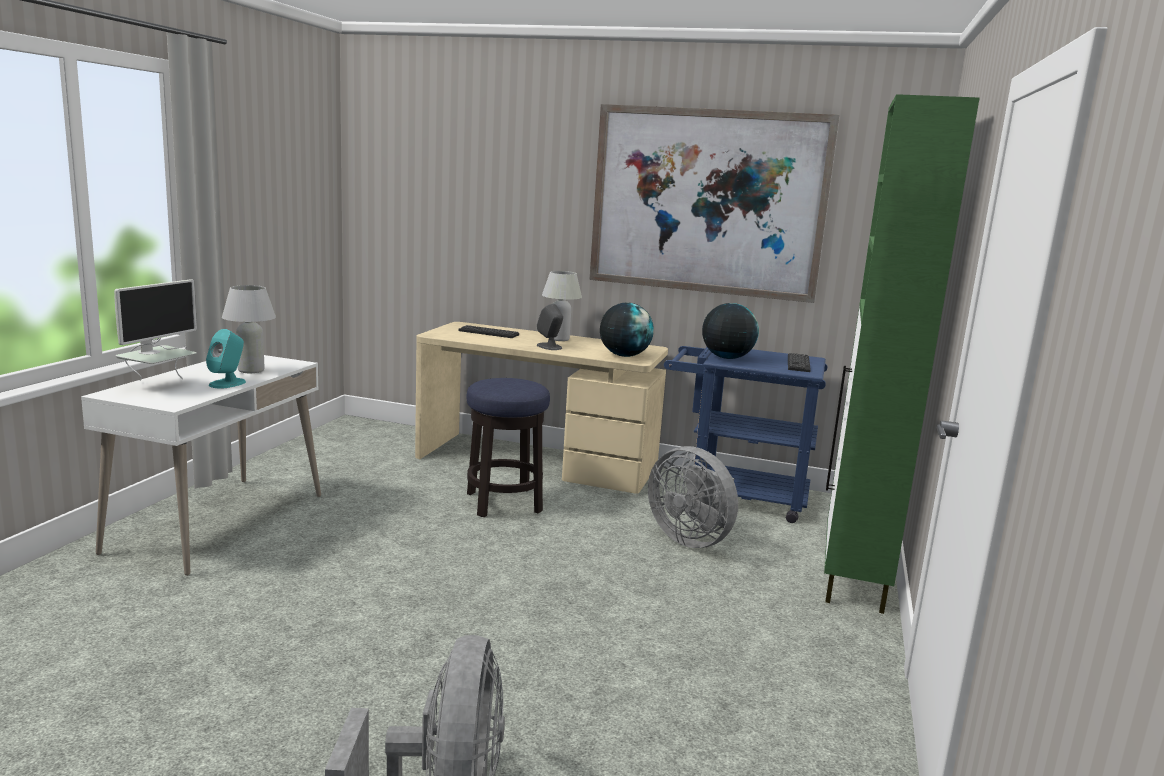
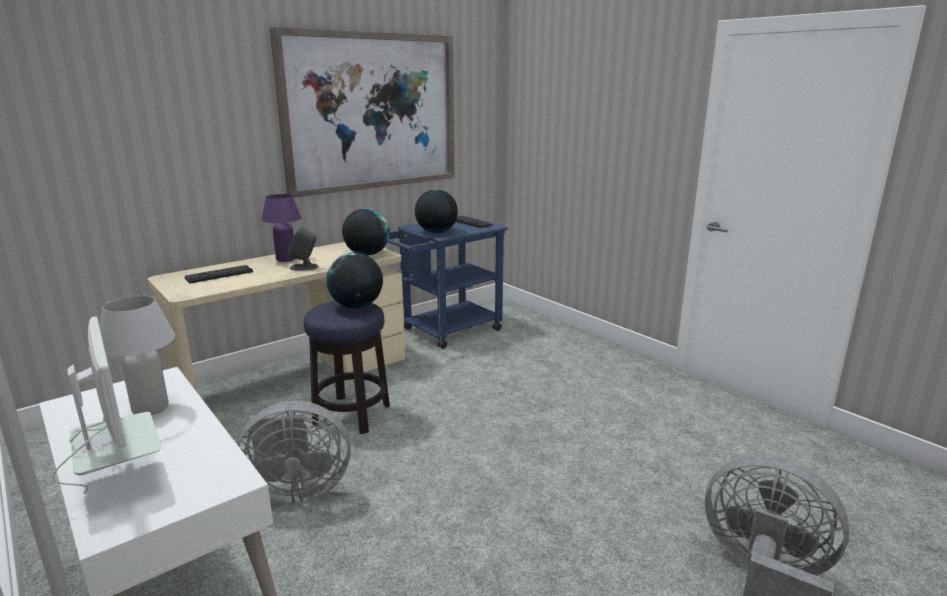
camera: 55 degrees left, 5 degrees up
(228, 383) = (187, 431): turquoise speaker -> none
(521, 387) = (356, 306): none -> globe
(559, 339) = (286, 259): white table lamp -> purple table lamp
(691, 539) = (488, 366): grey fan -> grey fan (296, 490)
(853, 579) = (579, 342): green cabinet -> none

